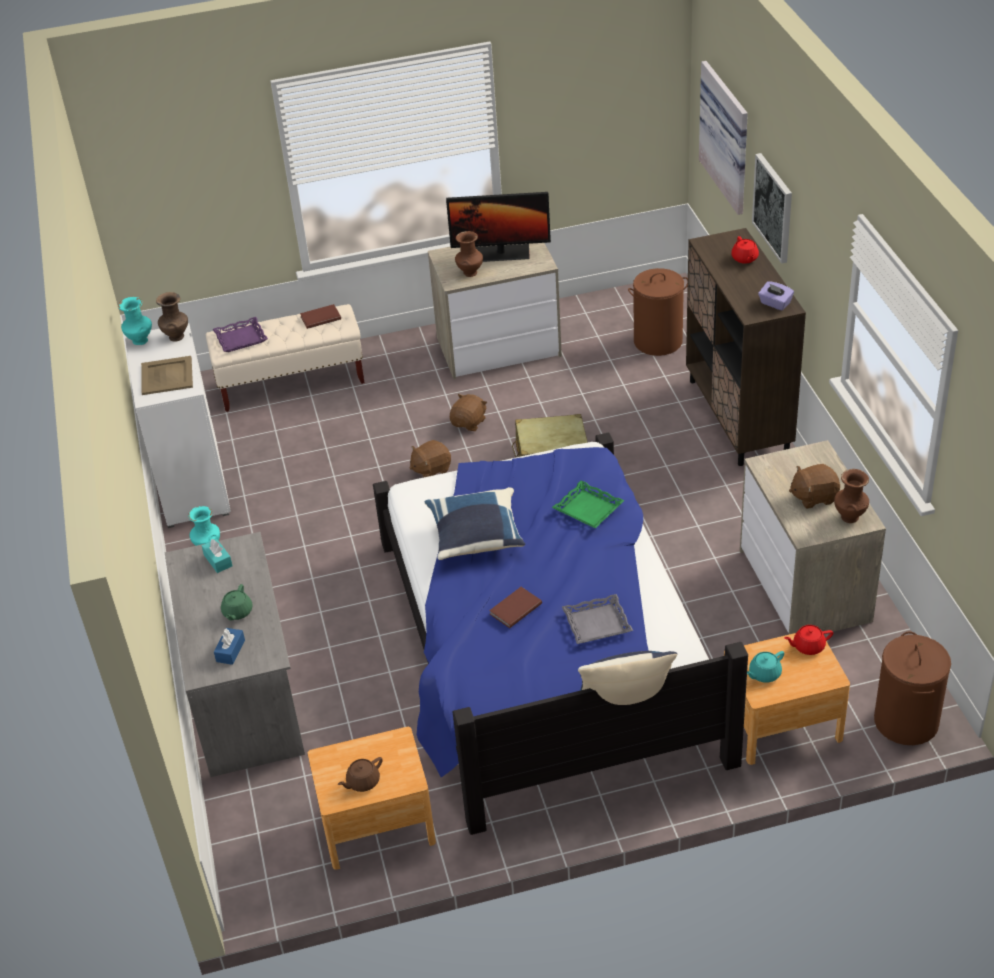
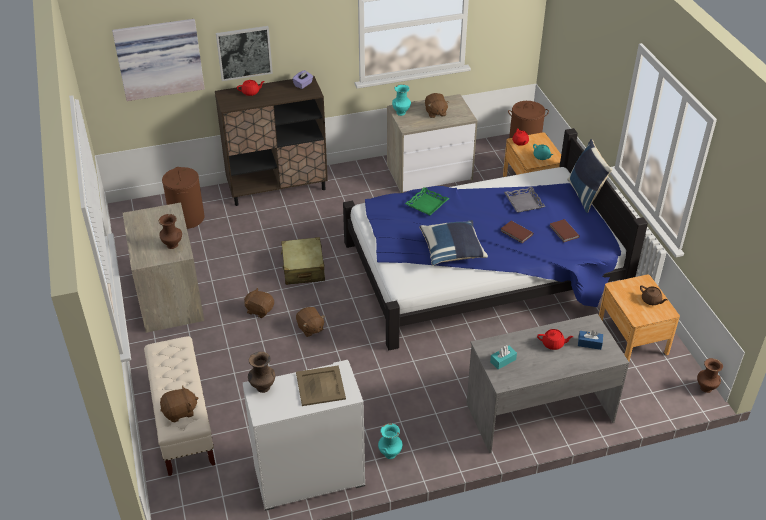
camera: 95 degrees left, 0 degrees up
(140, 341) = (265, 412): turquoise vase -> turquoise vase (401, 113)
(237, 612) = (553, 344): green teapot -> red teapot
(241, 338) = (180, 412): purple tray -> brown plush toy
(320, 318) = (164, 360): brown book -> brown book (563, 232)
(501, 253) = (150, 230): monitor -> none
(849, 516) = (451, 103): brown vase -> brown vase (705, 388)

